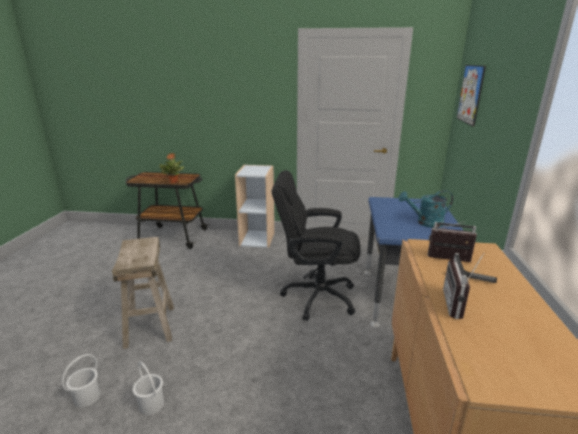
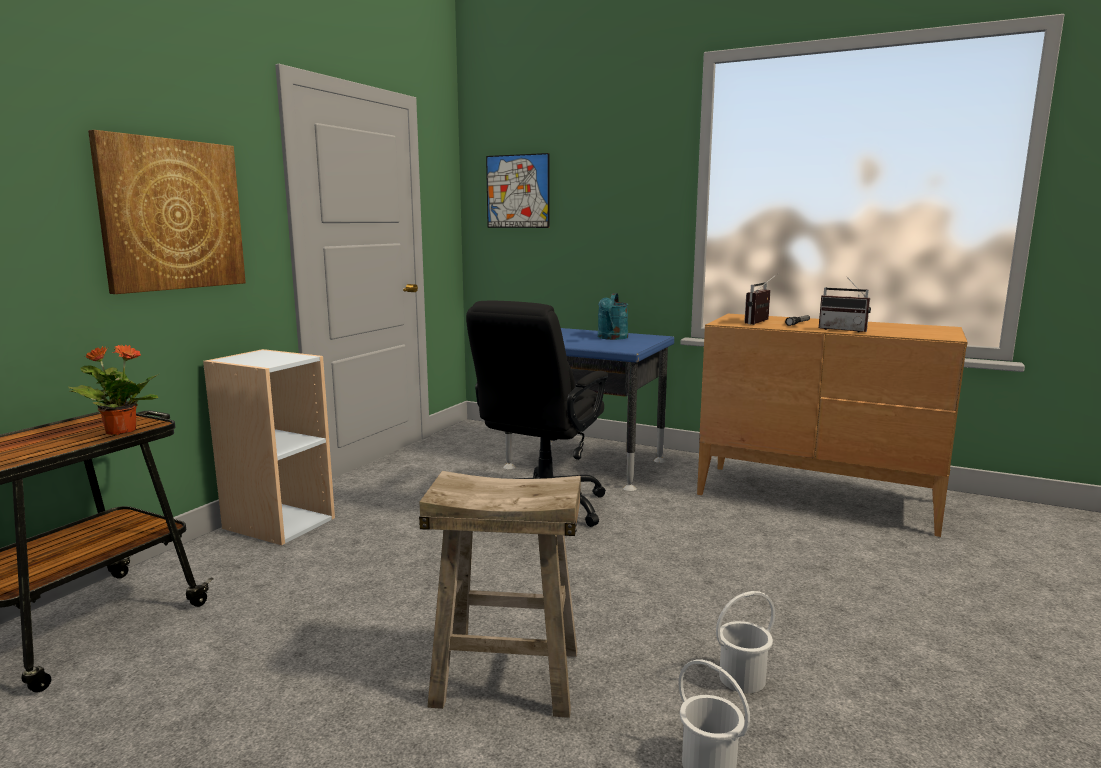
camera: 70 degrees left, 10 degrees down
(236, 104) = (172, 215): none -> picture

